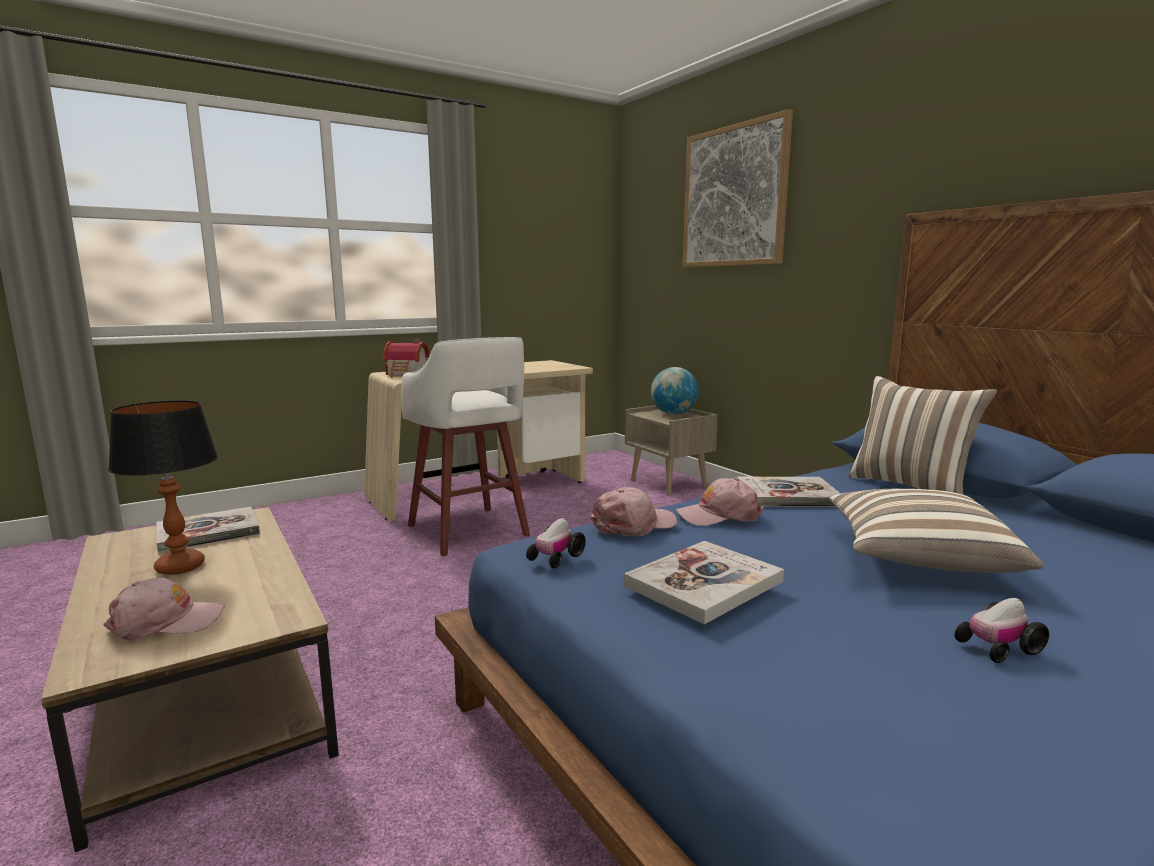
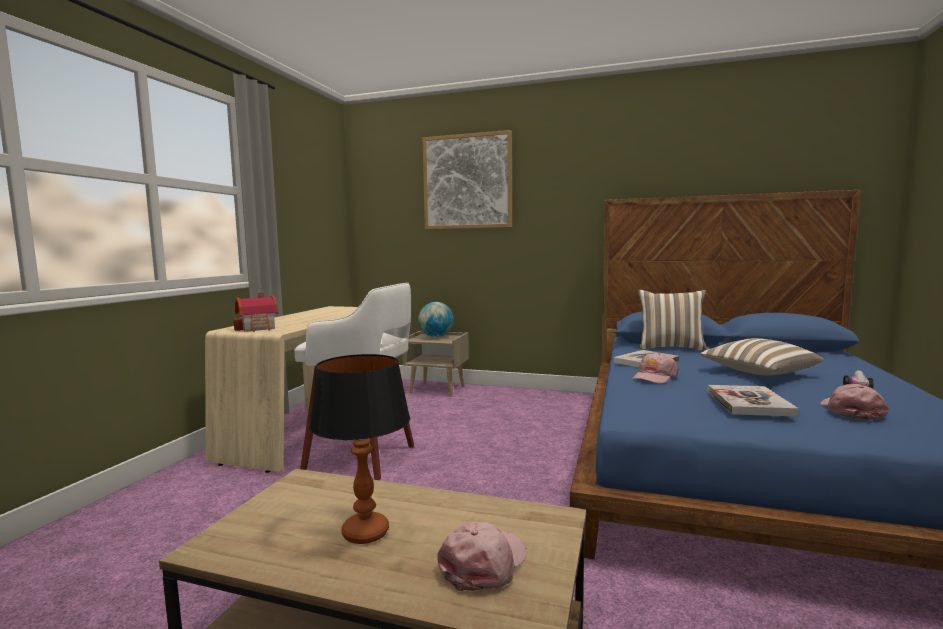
camera: 40 degrees left, 5 degrees down
(208, 532) = (301, 503): book -> none
(555, 557) = (662, 415): toy car -> none
(633, 525) = (646, 389): pink cap -> pink cap (851, 411)

